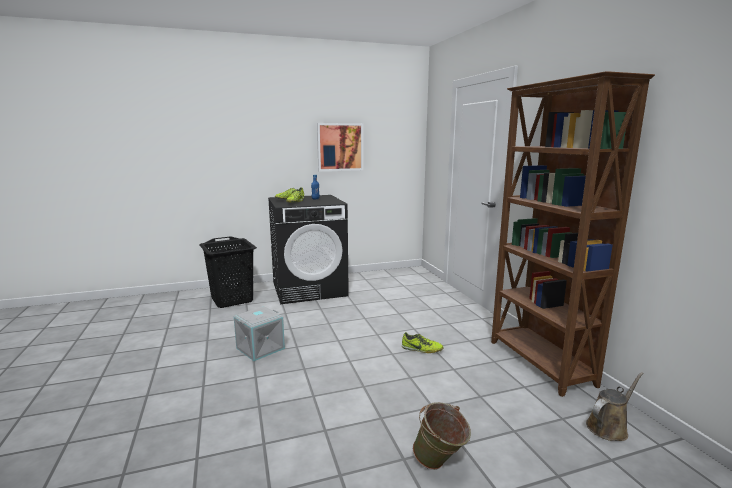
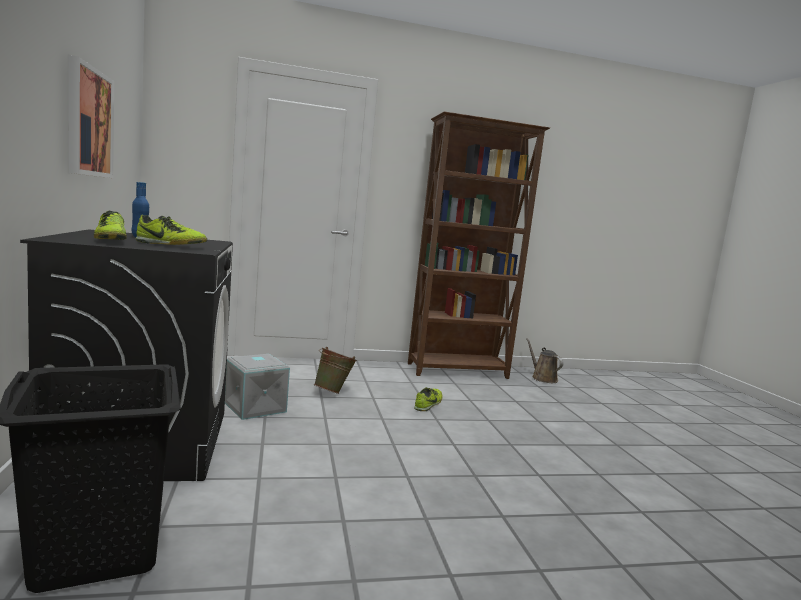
camera: 85 degrees left, 5 degrees down
(260, 348) = (406, 509): grey storage box -> grey storage box (254, 407)
(440, 464) = (614, 433): green bucket -> green bucket (333, 392)

